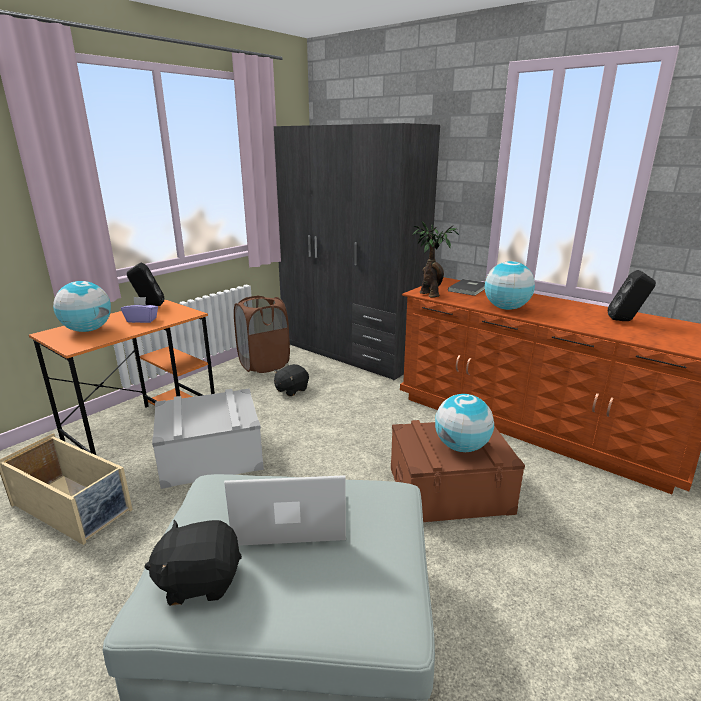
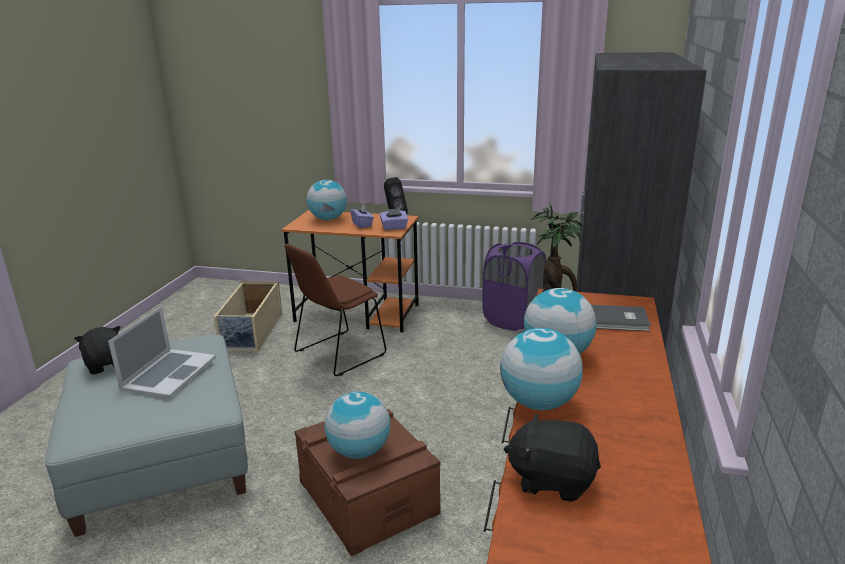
camera: 65 degrees right, 0 degrees up
(179, 311) = (394, 228): none -> purple tissue box
(211, 456) = (337, 354): grey storage box -> brown chair
(264, 364) = (513, 320): brown laundry basket -> purple laundry basket
(290, 516) = (168, 373): laptop -> laptop turned 45 degrees clockwise
(291, 390) = (477, 351): black plush toy -> black plush toy (552, 479)
(566, 323) = (539, 403): none -> globe
(626, 321) = (615, 456): black speaker -> none

